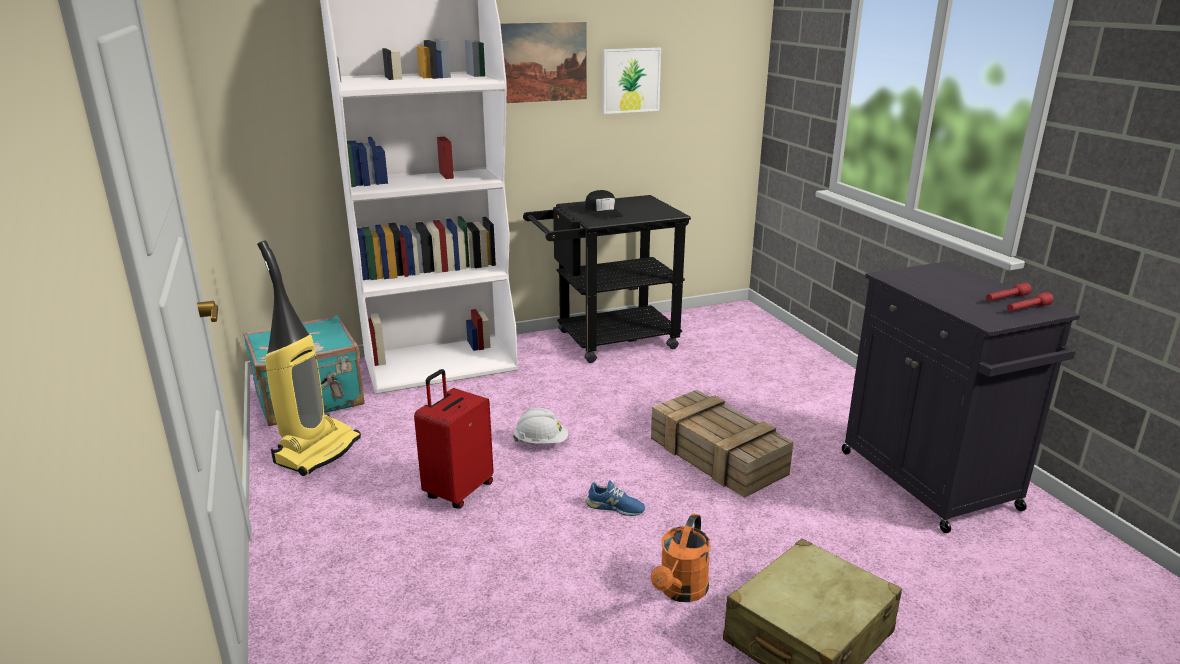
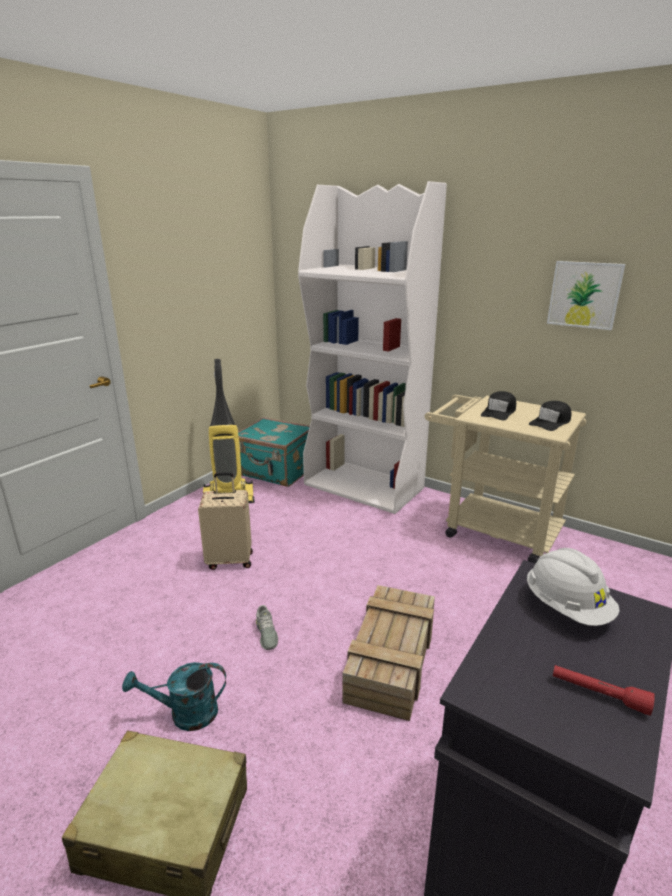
camera: 55 degrees right, 0 degrees up
(458, 491) = (230, 560): red suitcase -> beige suitcase
(541, 442) = (316, 565): white hard hat -> white hard hat (567, 608)
(542, 62) = (494, 268): picture -> none
(606, 341) = (491, 529): black cart -> beige cart
(615, 507) = (266, 634): blue shoe -> grey shoe
(651, 207) = (550, 422): none -> black cap
(680, 591) = (185, 714): orange watering can -> turquoise watering can
(1027, 309) = (585, 726): red flashlight -> none

